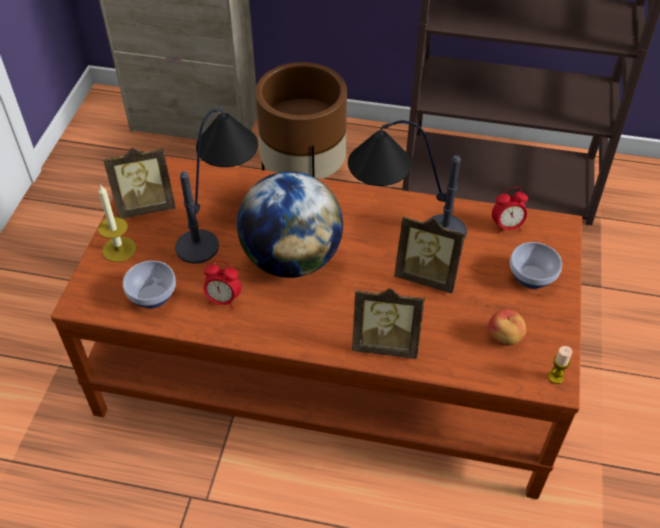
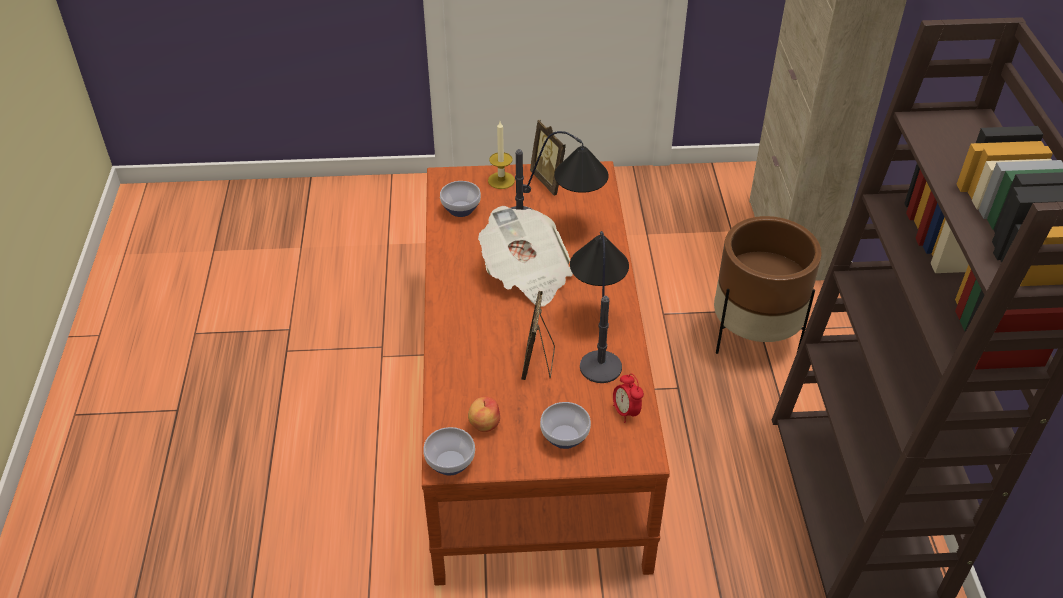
camera: 75 degrees right, 5 degrees down
(223, 300) = (470, 246): alarm clock -> none
(291, 259) = (526, 274): globe -> newspaper
(385, 344) = (454, 347): picture frame -> none
(555, 377) = (451, 464): candle -> bowl

